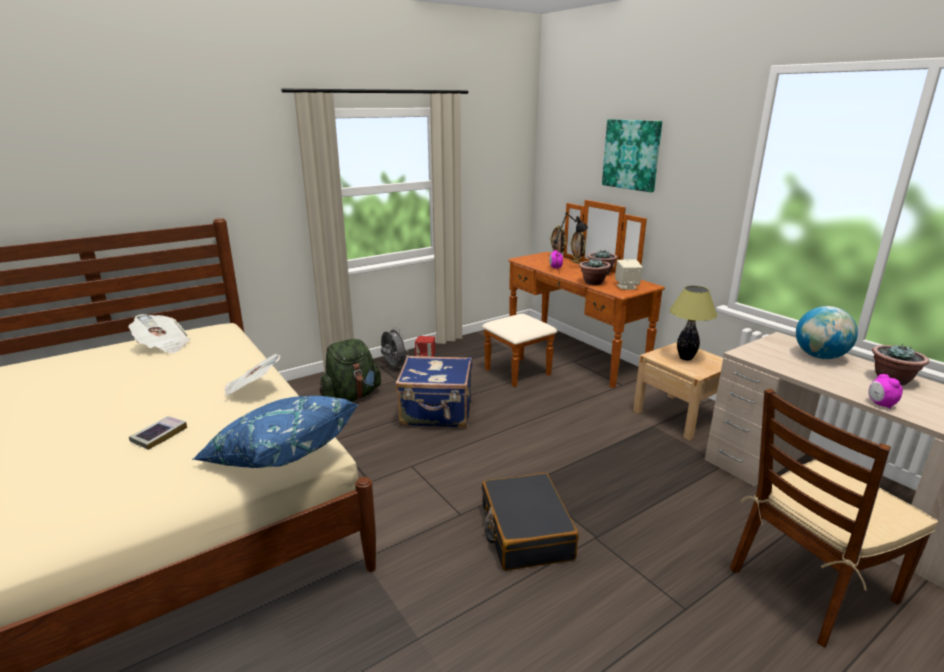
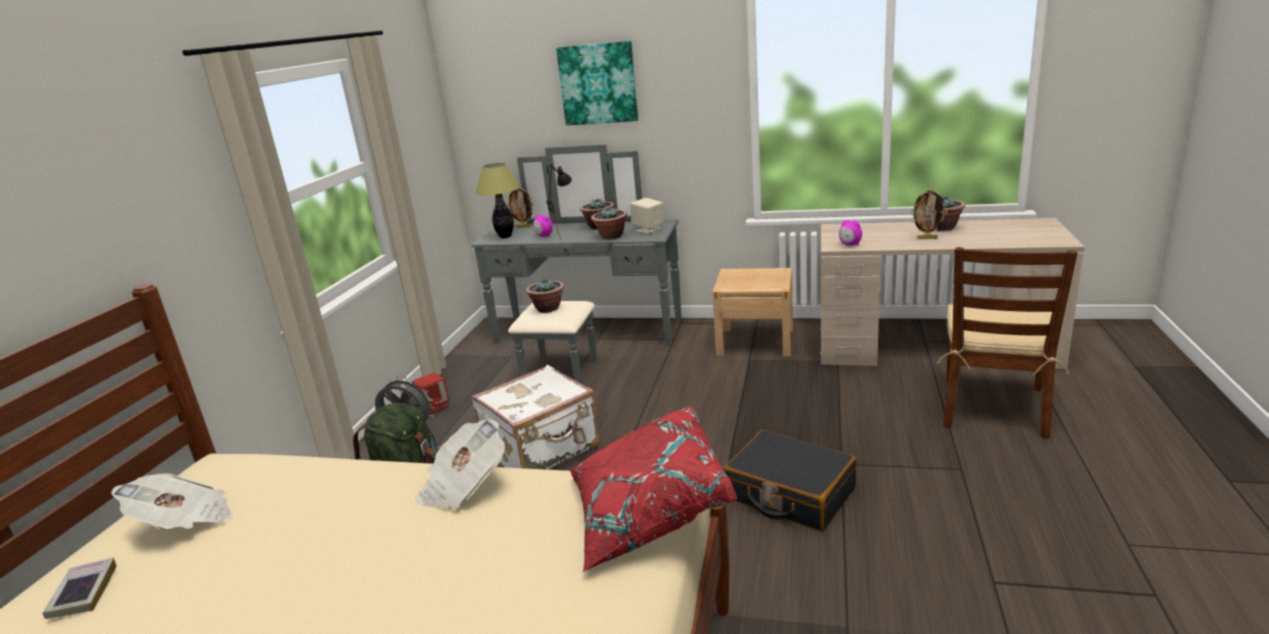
camera: 40 degrees left, 0 degrees up
(159, 435) = (463, 589): book -> book (83, 593)
(279, 455) = (647, 514): blue pillow -> red pillow
(437, 413) = (543, 450): blue suitcase -> white suitcase
(517, 321) = (547, 309): none -> potted plant
(562, 358) = (583, 340): brown dresser -> grey dresser
(577, 263) = (554, 225): picture frame -> picture frame (927, 238)
(686, 358) = (750, 279): table lamp -> table lamp (505, 236)
(819, 357) = (879, 230): globe -> none
(880, 404) = (965, 245): alarm clock -> alarm clock (850, 245)

